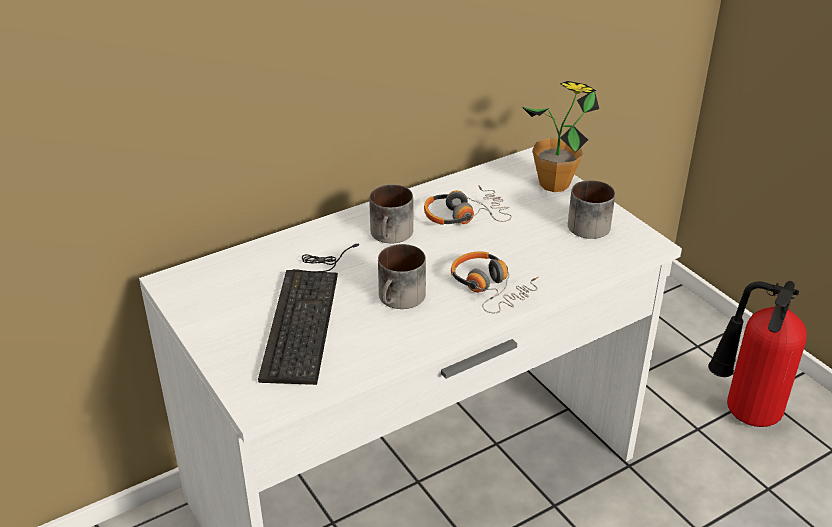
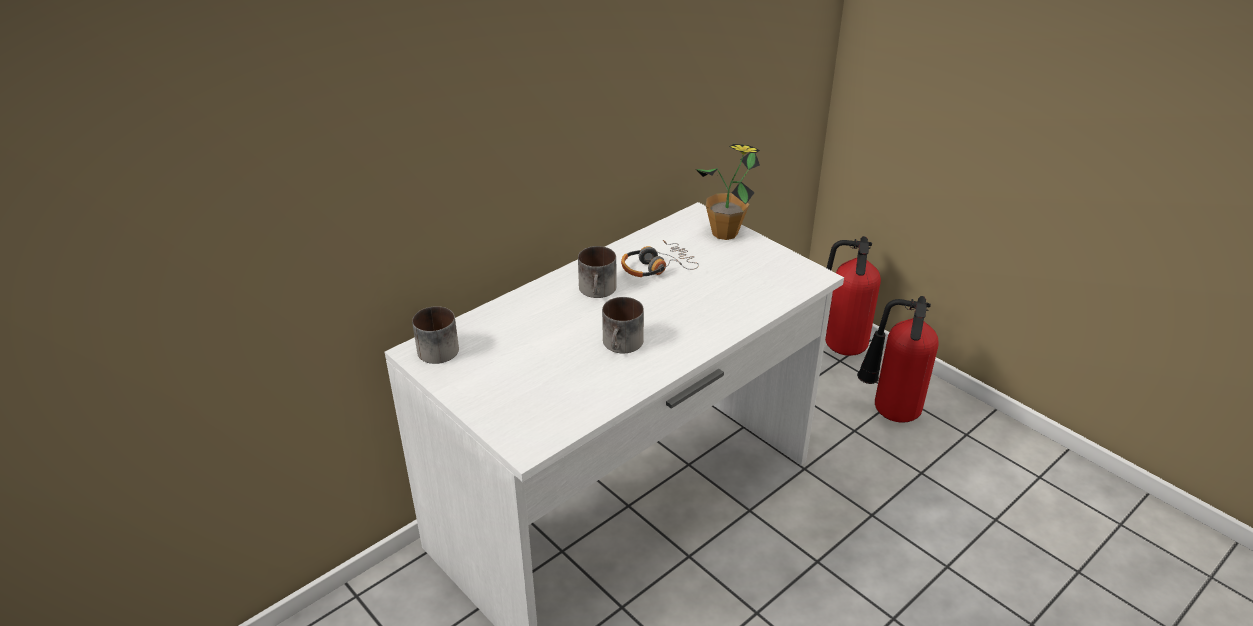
camera: 10 degrees left, 0 degrees up
(307, 311) = (545, 364): keyboard -> none
(490, 288) = (696, 327): headphones -> none
(584, 224) = (759, 264): mug -> mug (435, 348)
(699, 331) = (838, 348): none -> fire extinguisher

